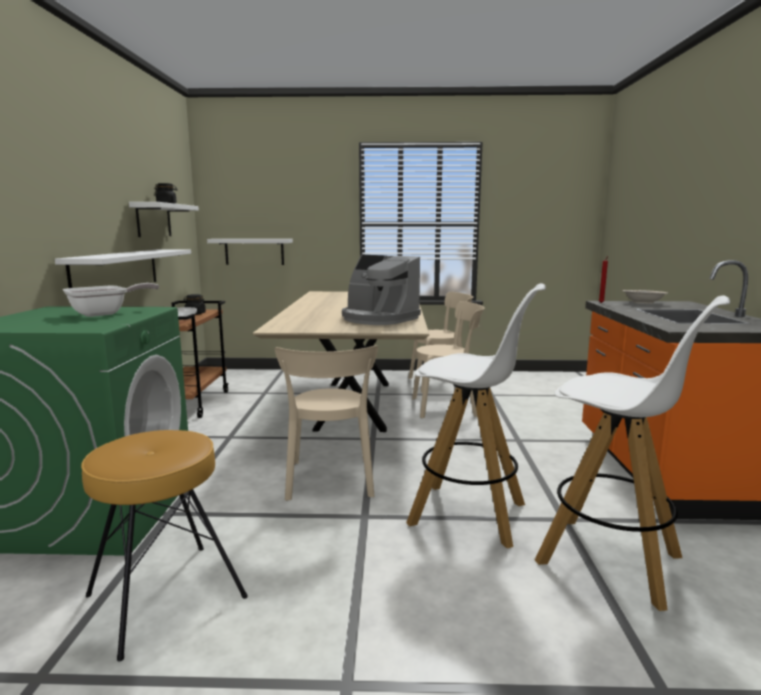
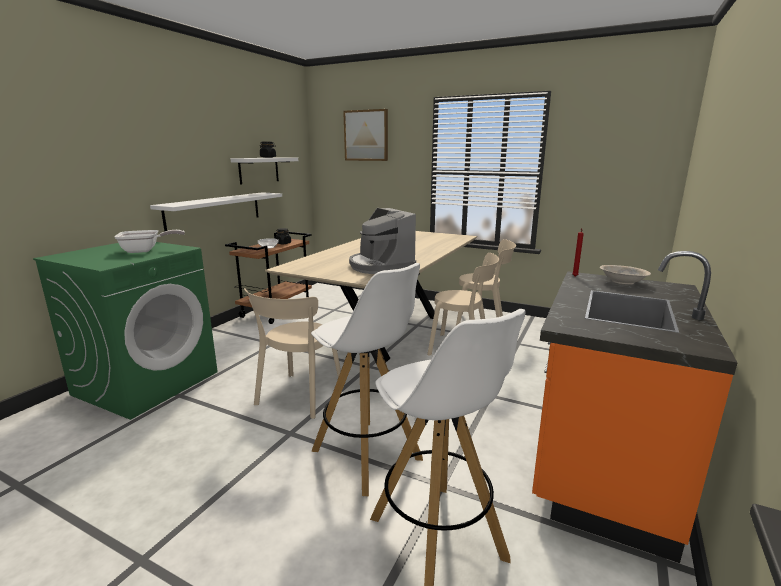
camera: 25 degrees right, 5 degrees up
(165, 595) = (119, 454): brown stool -> none
(254, 251) = (350, 193): white shelf -> none
(275, 183) = (366, 135): none -> picture

